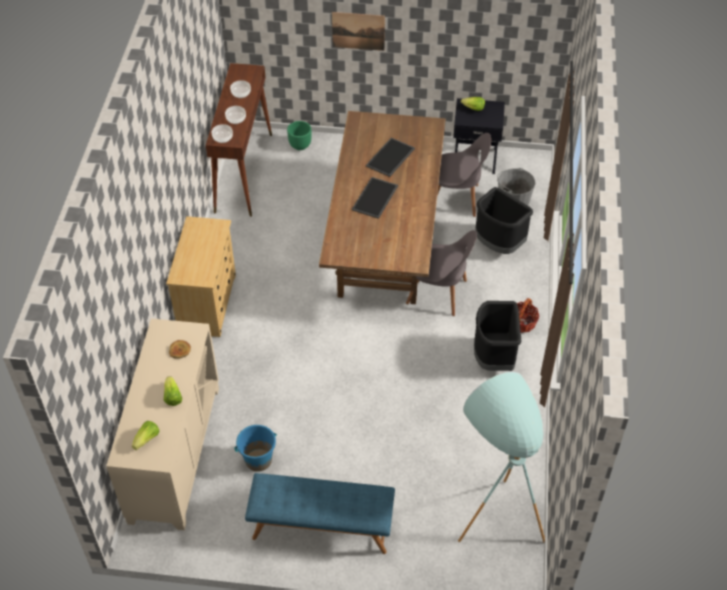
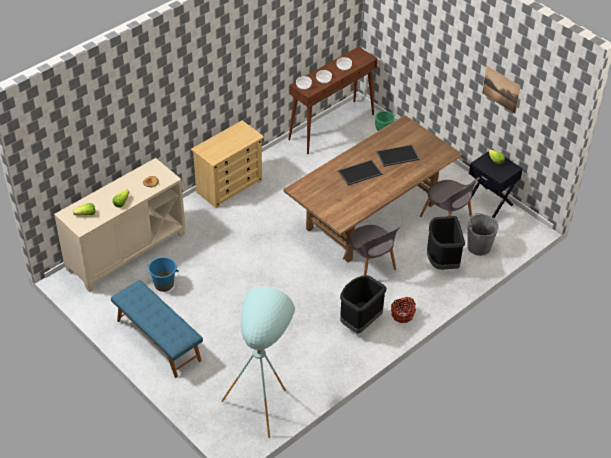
camera: 40 degrees right, 5 degrees down
(358, 31) = (439, 62): picture -> picture (501, 89)

